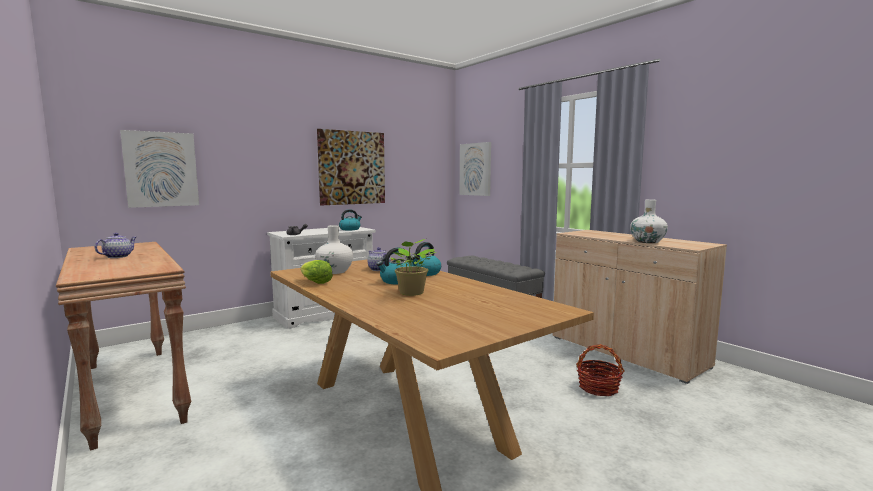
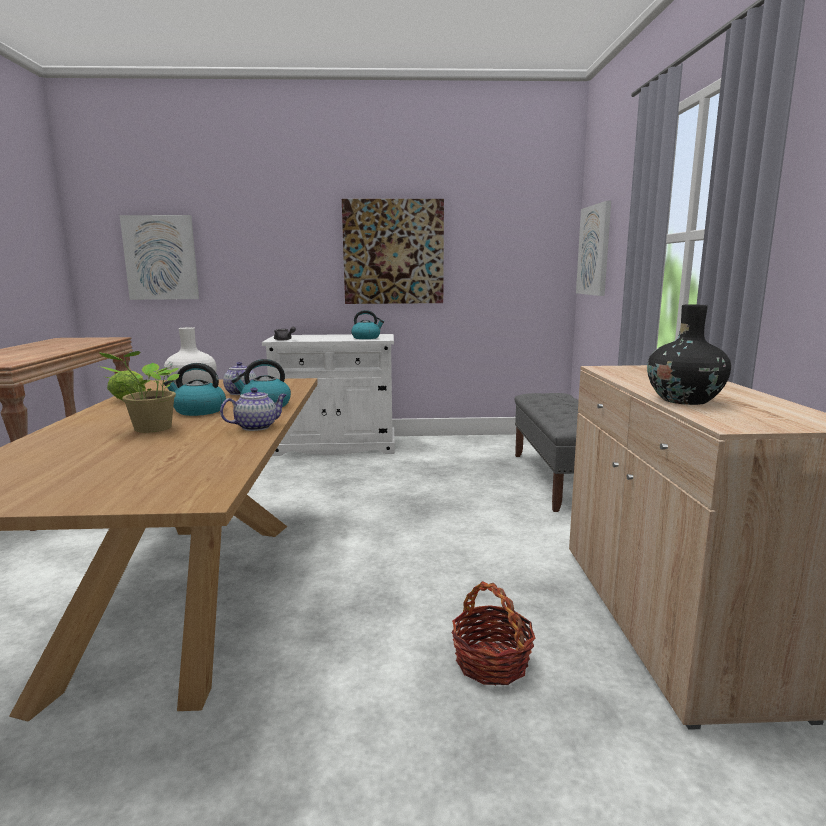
camera: 35 degrees right, 5 degrees up
(118, 256) = (38, 349): teapot -> teapot (257, 427)
(647, 242) = (684, 400): white vase -> black vase

